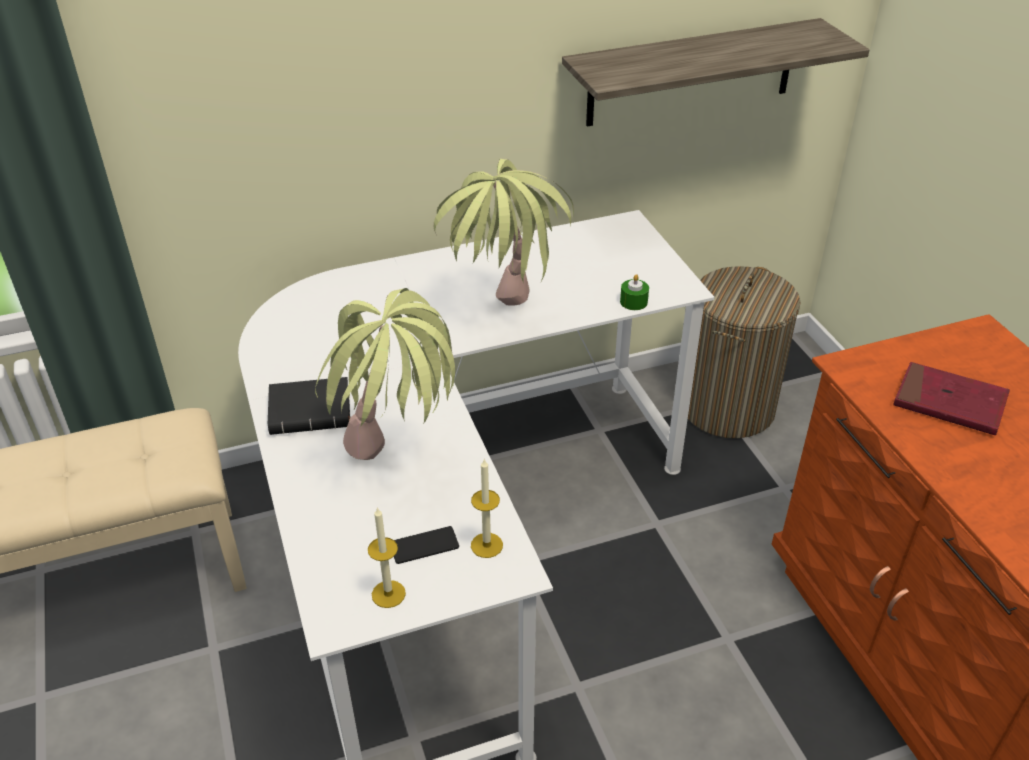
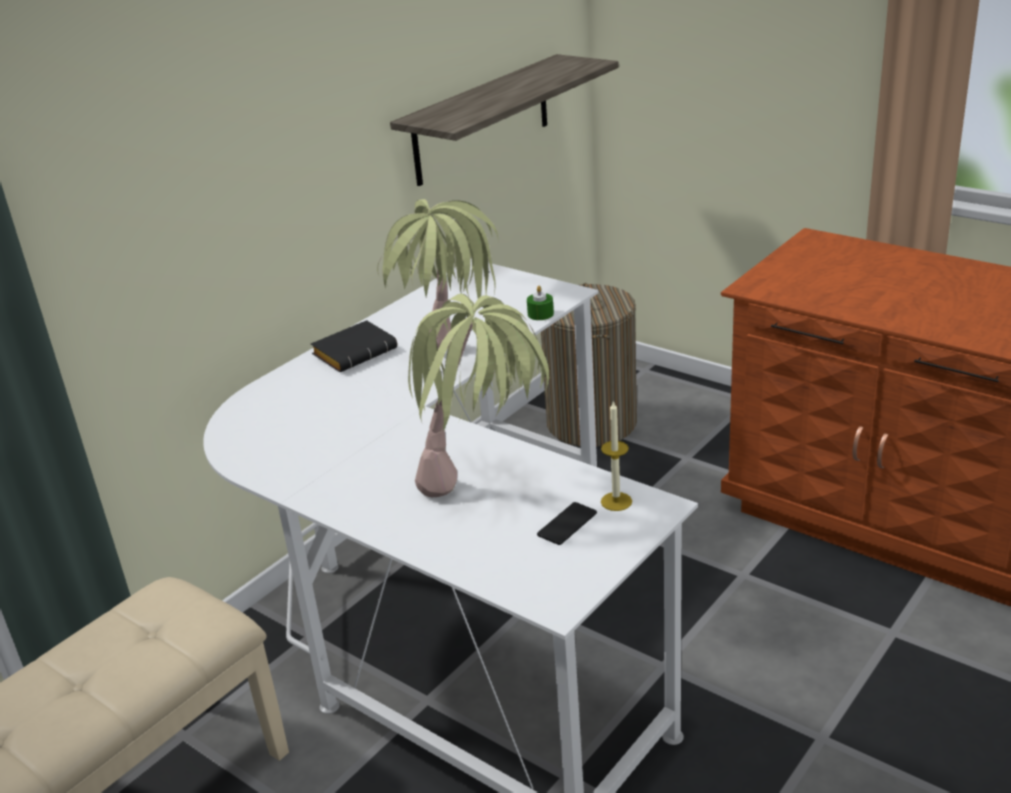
camera: 30 degrees left, 10 degrees down
(313, 411) = (354, 484): black book -> black book (355, 352)
(388, 594) = (577, 566): candle -> none
(949, 403) = (839, 282): red book -> none

